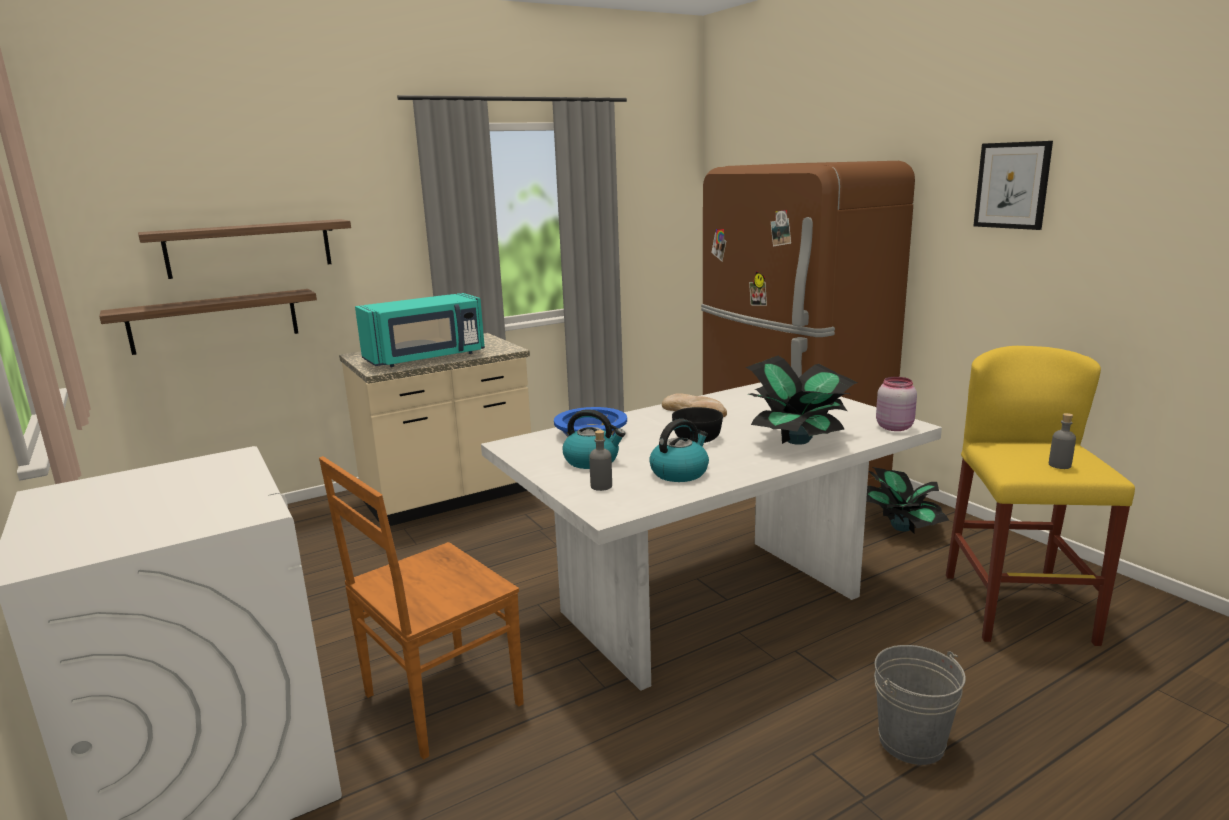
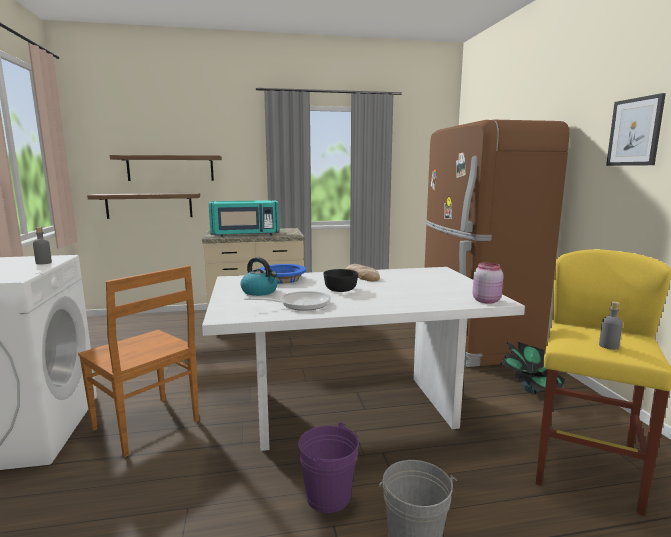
camera: 20 degrees right, 5 degrees down
(438, 701) = (147, 426): brown chair -> brown chair turned 120 degrees counterclockwise
(601, 486) = (243, 304): grey bottle -> grey bottle (43, 263)
(680, 472) = (299, 304): kettle -> frying pan
(777, 722) = (328, 496): none -> purple bucket
(798, 440) = (404, 299): potted plant -> none

